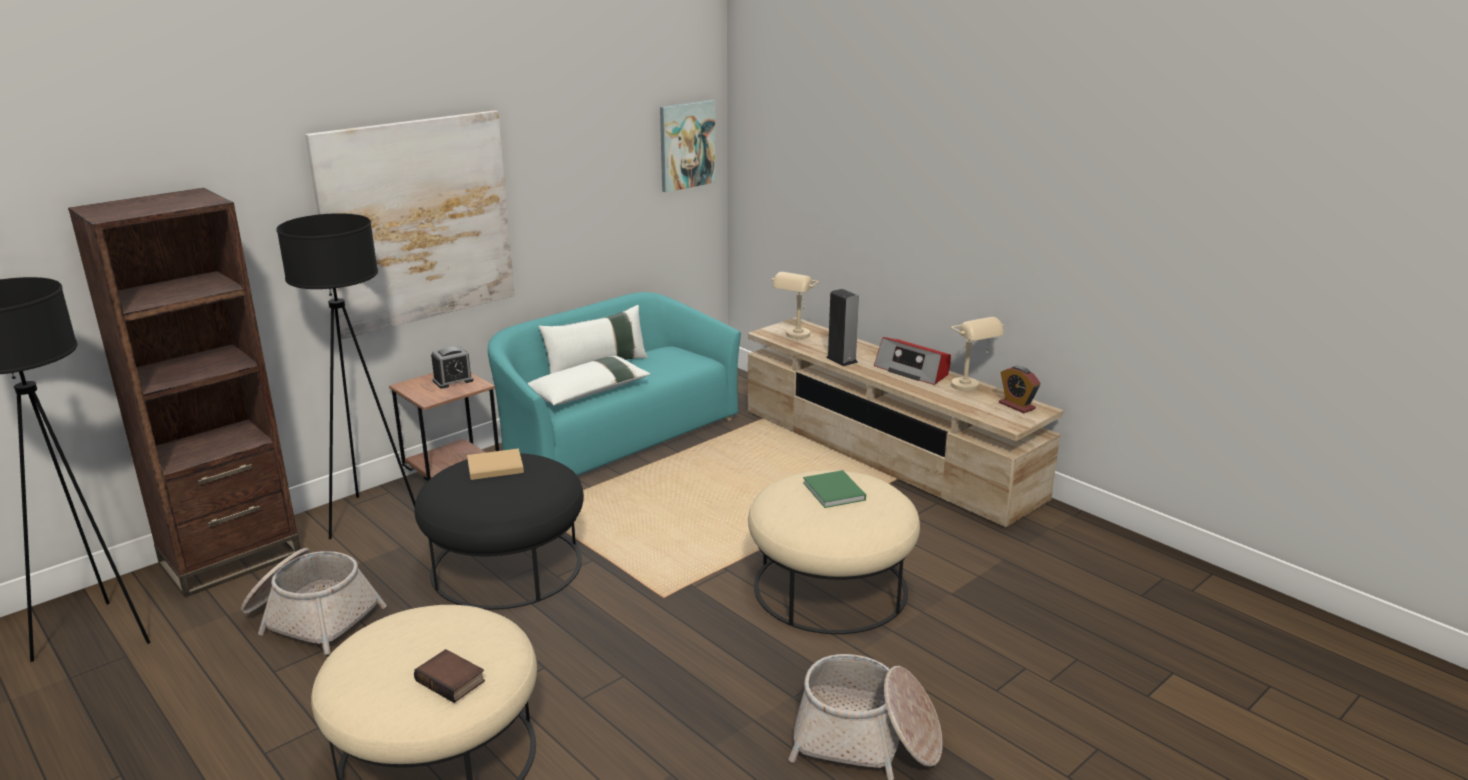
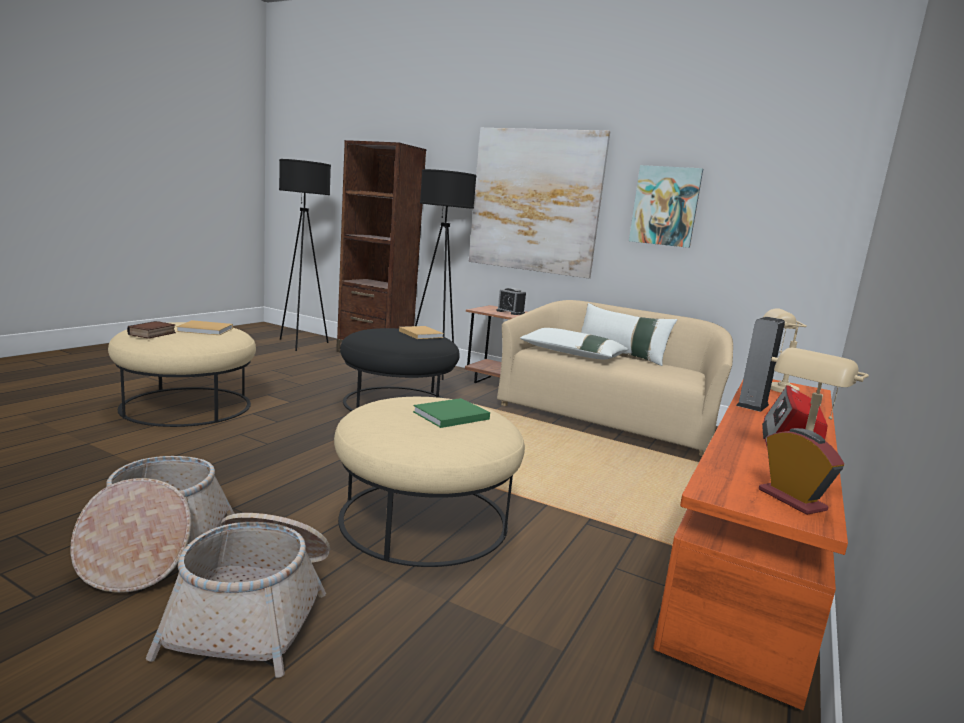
camera: 70 degrees right, 10 degrees down
(311, 617) = (324, 371): basket -> basket (255, 610)
(431, 634) = (206, 330): none -> beige book
(614, 436) = (609, 417): turquoise sofa -> beige sofa
(686, 145) = (811, 197): picture -> picture (665, 206)
(886, 454) = (751, 544): beige tv stand -> orange tv stand
(1017, 406) = (791, 500): alarm clock -> alarm clock turned 120 degrees clockwise

